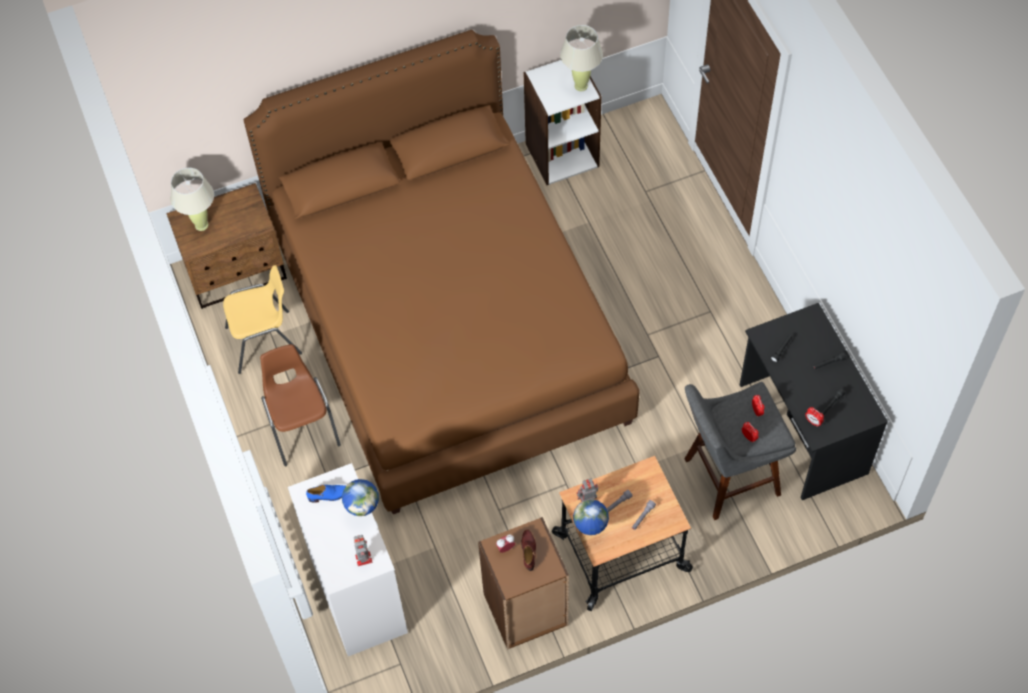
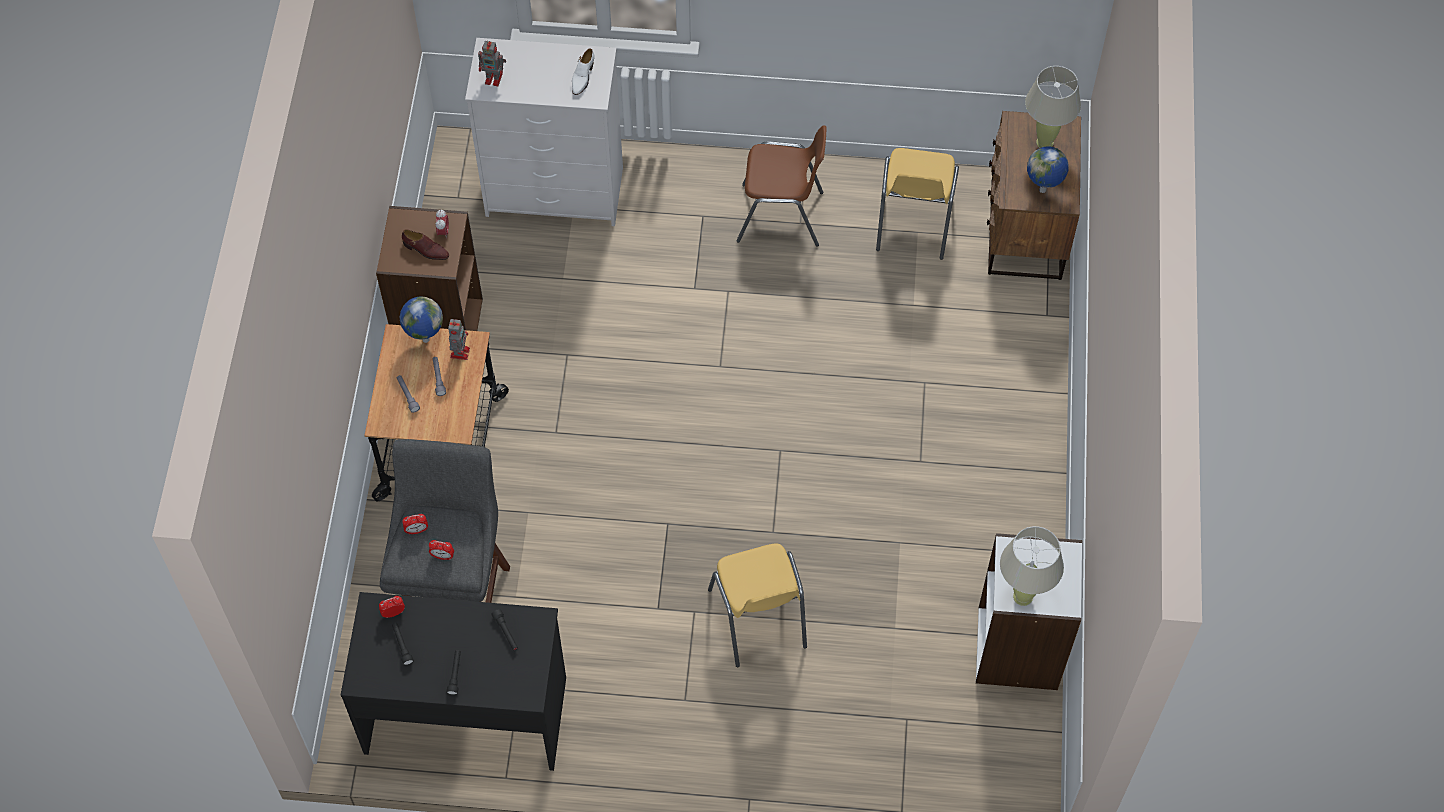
camera: 115 degrees right, 0 degrees up
(329, 495) = (582, 77): blue shoe -> white shoe
(364, 511) = (544, 98): globe -> globe (1043, 190)
(448, 325) = (830, 407): brown bed -> none
(630, 297) = (758, 619): none -> yellow chair

